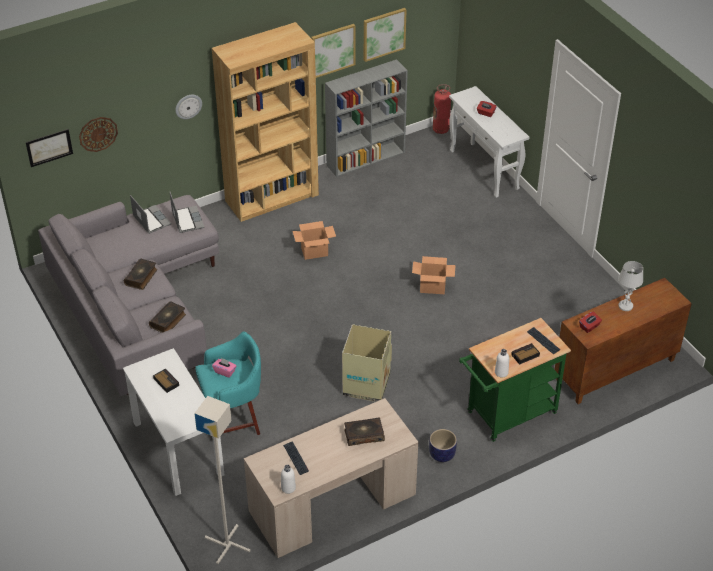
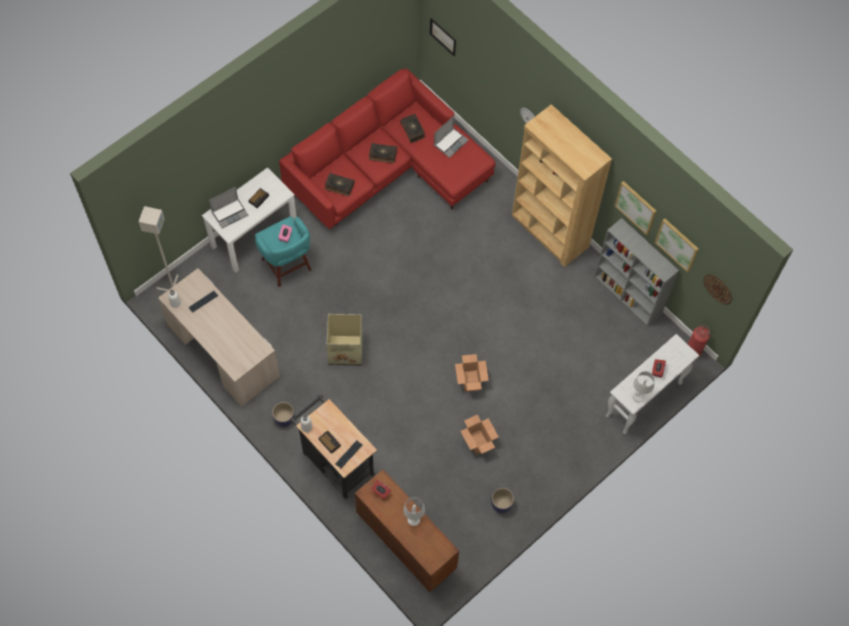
camera: 75 degrees right, 20 degrees up
(98, 134) = (472, 64): wall clock -> wall clock (718, 289)
(138, 310) = (387, 170): grey sofa -> red sofa
(187, 220) = (458, 168): laptop -> laptop (230, 213)
(315, 252) = (489, 280): cardboard box -> cardboard box (478, 442)
(364, 435) = (234, 342): book -> book (413, 130)
(507, 415) = (335, 461): green cart -> black cart
(511, 129) = (638, 396): none -> white table lamp
(581, 288) = (501, 504): none -> planter

